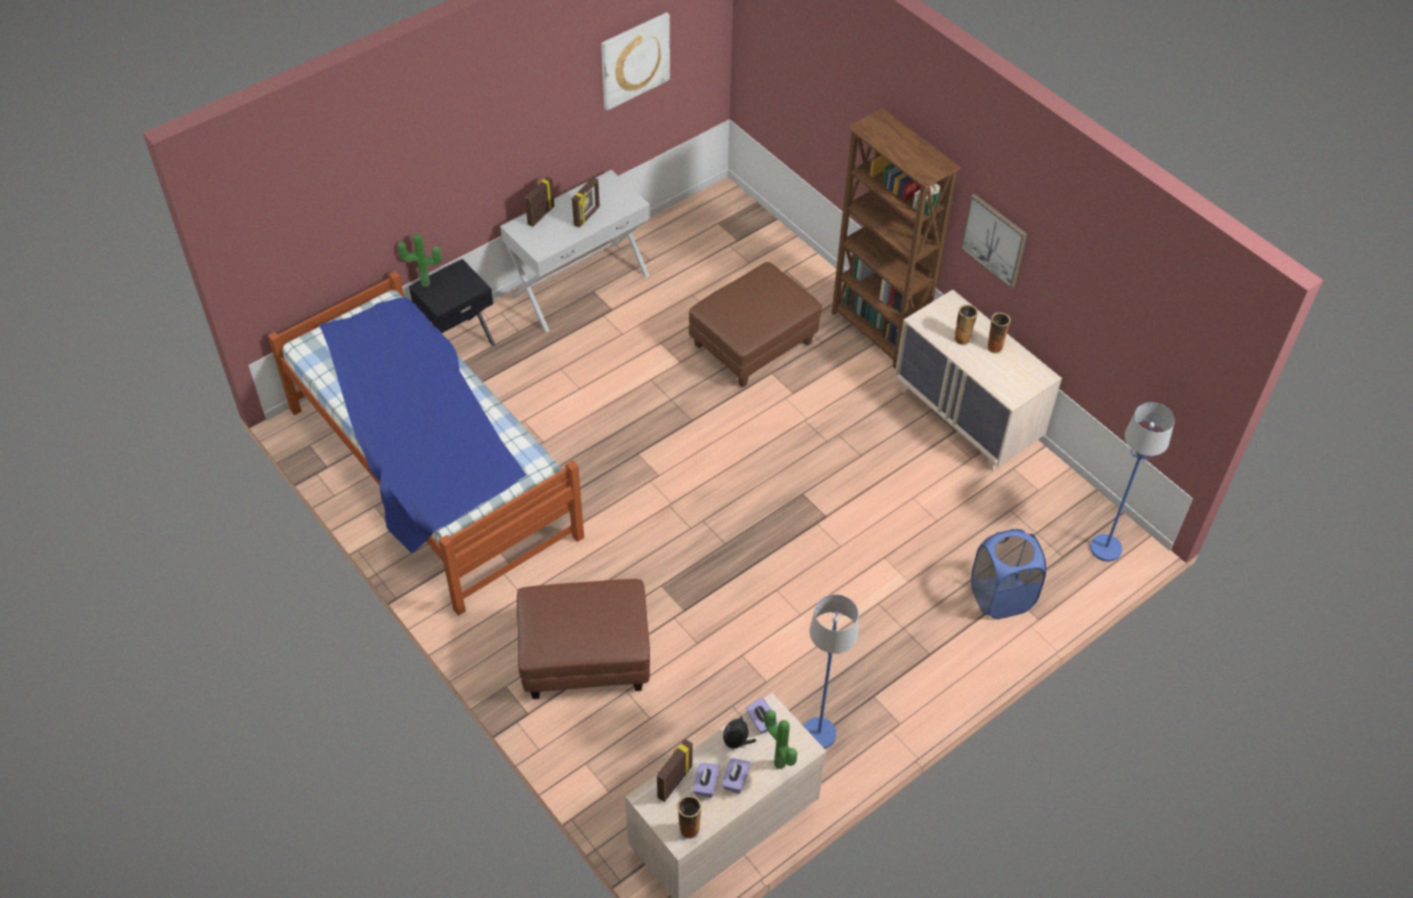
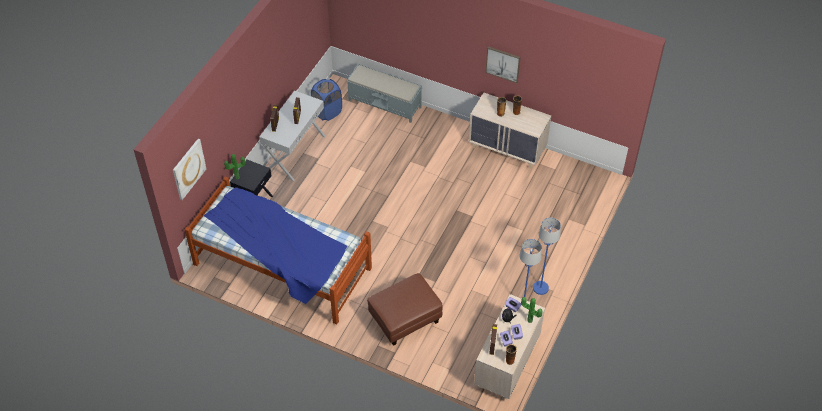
camera: 25 degrees left, 0 degrees up
(634, 60) = (296, 34): picture -> picture (188, 169)
(753, 345) = (394, 151): brown ottoman -> none
(787, 258) = (385, 104): none -> grey bench
(877, 333) = (446, 124): brown bookcase -> none
(1001, 597) = (565, 221): blue laundry basket -> blue laundry basket (327, 112)
(1105, 548) = (596, 184): blue floor lamp -> blue floor lamp (540, 288)

